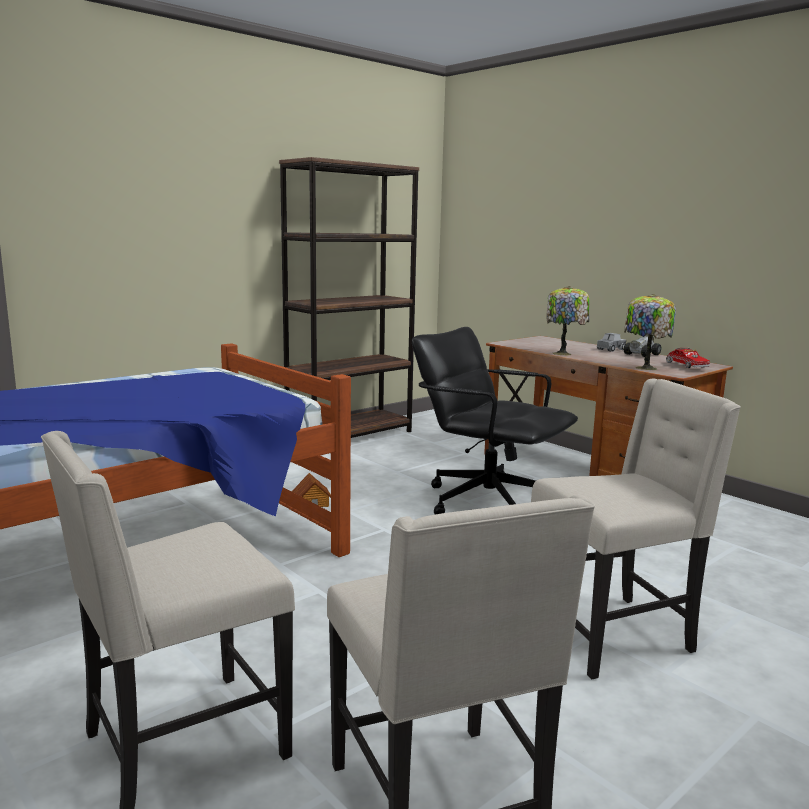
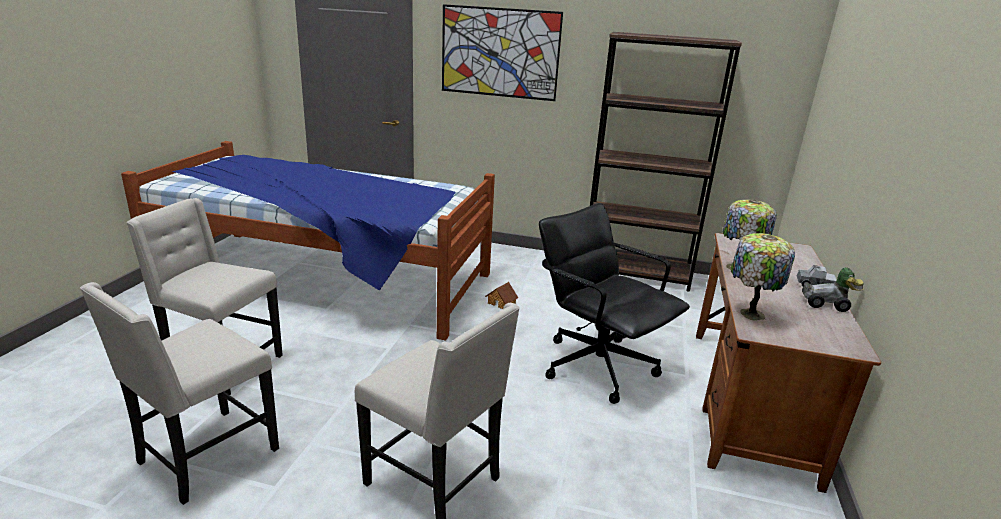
camera: 55 degrees right, 10 degrees up
(142, 189) = (499, 53): none -> picture
(487, 501) = (598, 365): black office chair -> black office chair turned 45 degrees counterclockwise
(684, 366) = (807, 333): toy truck -> none

